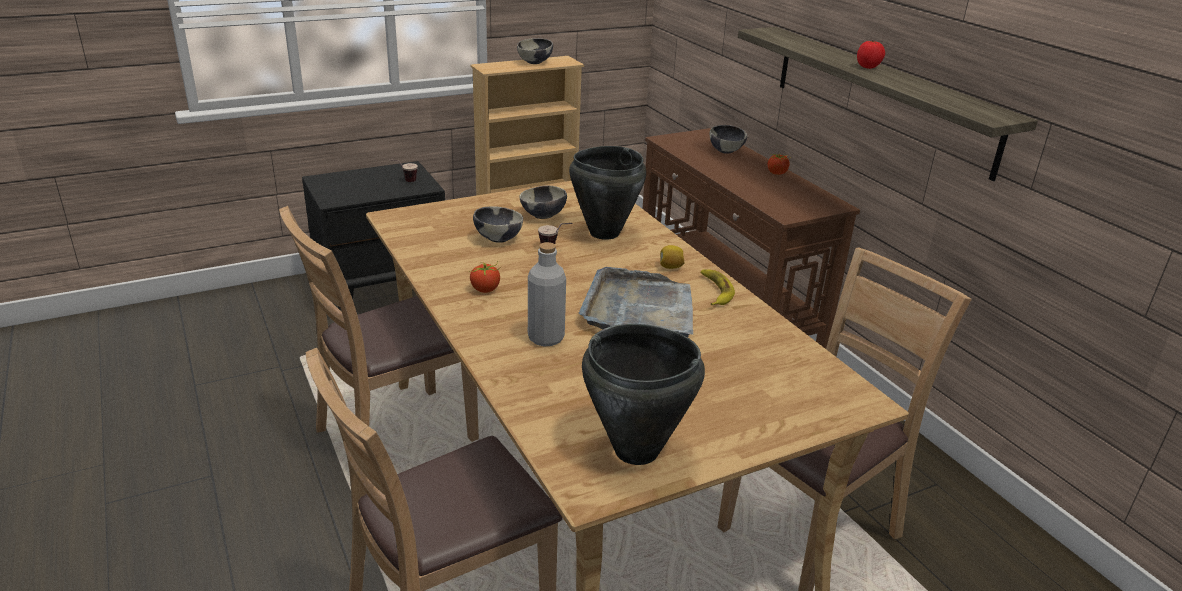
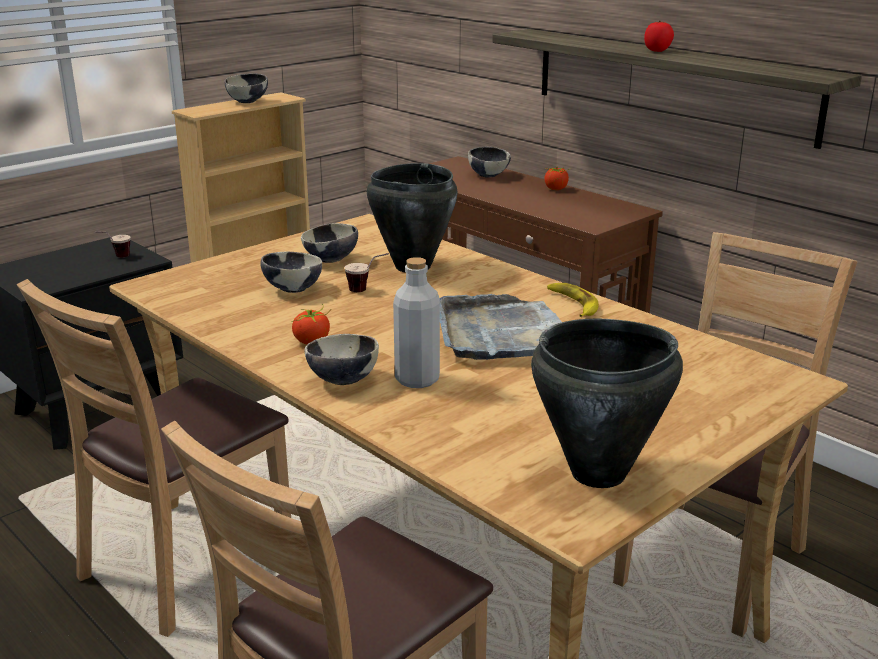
camera: 15 degrees left, 5 degrees down
(489, 328) = (343, 380): none -> bowl
(670, 267) = (509, 289): lemon -> none

